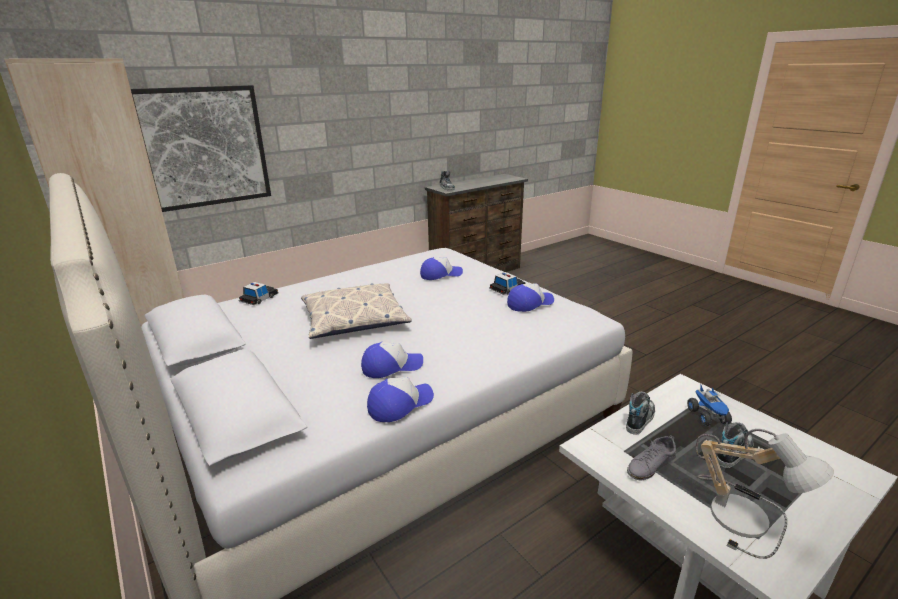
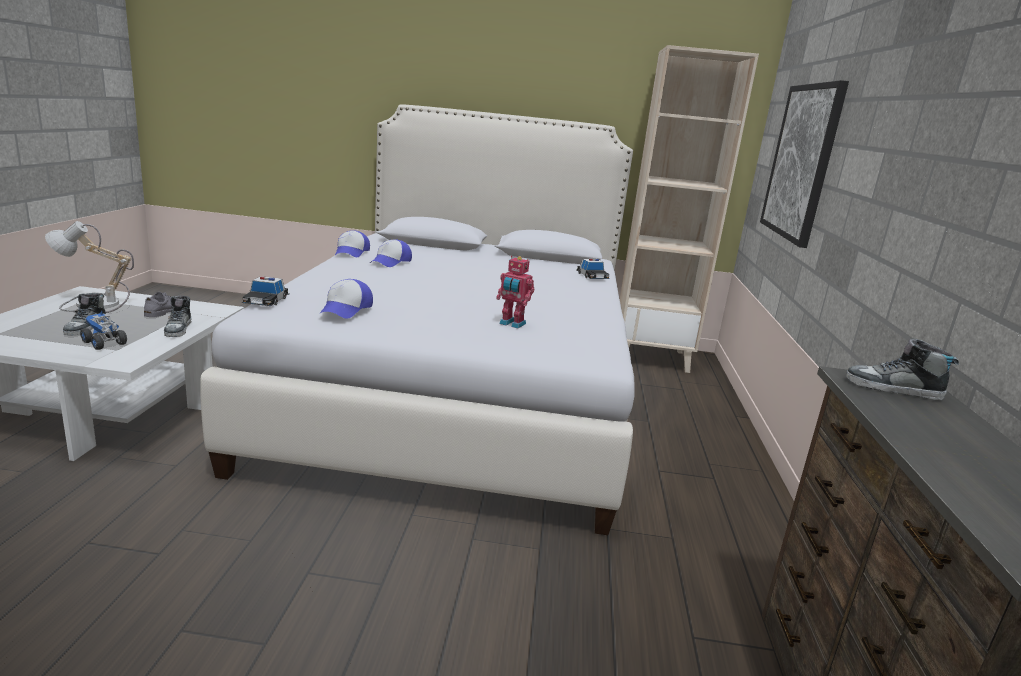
camera: 130 degrees right, 5 degrees down
(354, 319) = (482, 277): pillow -> none
(440, 274) = (511, 324): cap -> toy robot
(507, 288) = (401, 324): toy car -> toy car (266, 300)

